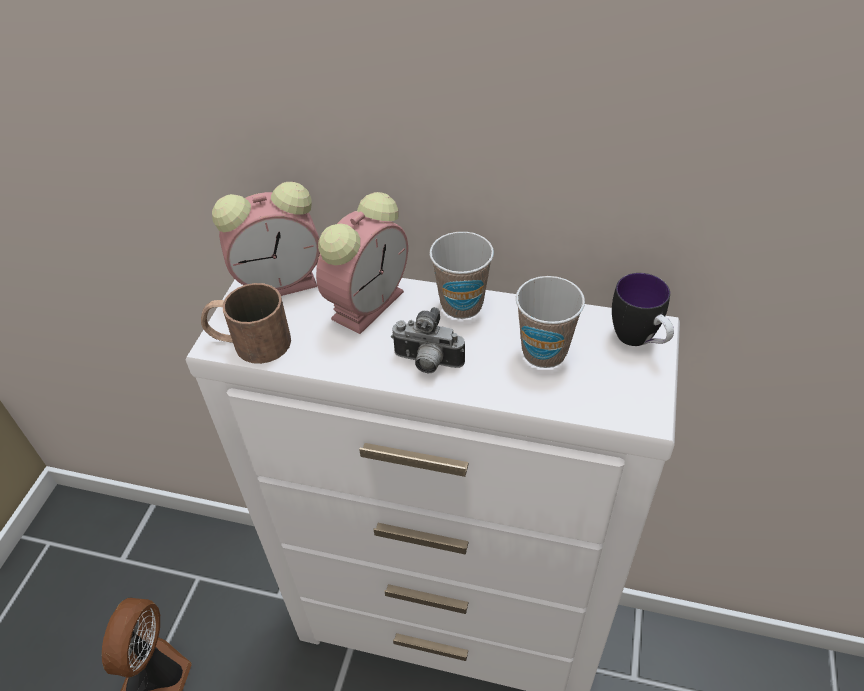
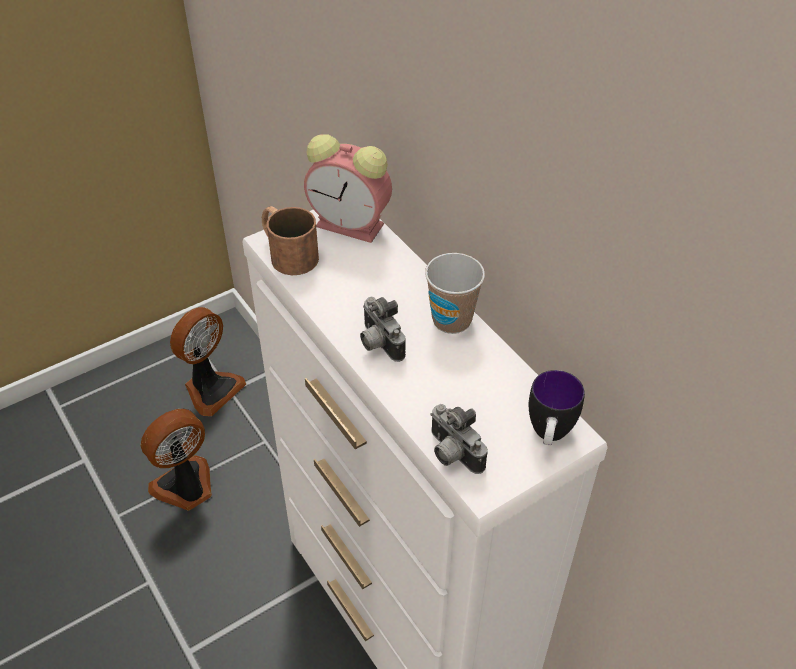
camera: 40 degrees right, 0 degrees up
(101, 571) = (211, 389): none -> fan
(369, 303) = (391, 276): alarm clock -> none
(544, 352) = (467, 393): cup -> none
(593, 407) = (451, 454): none -> camera

